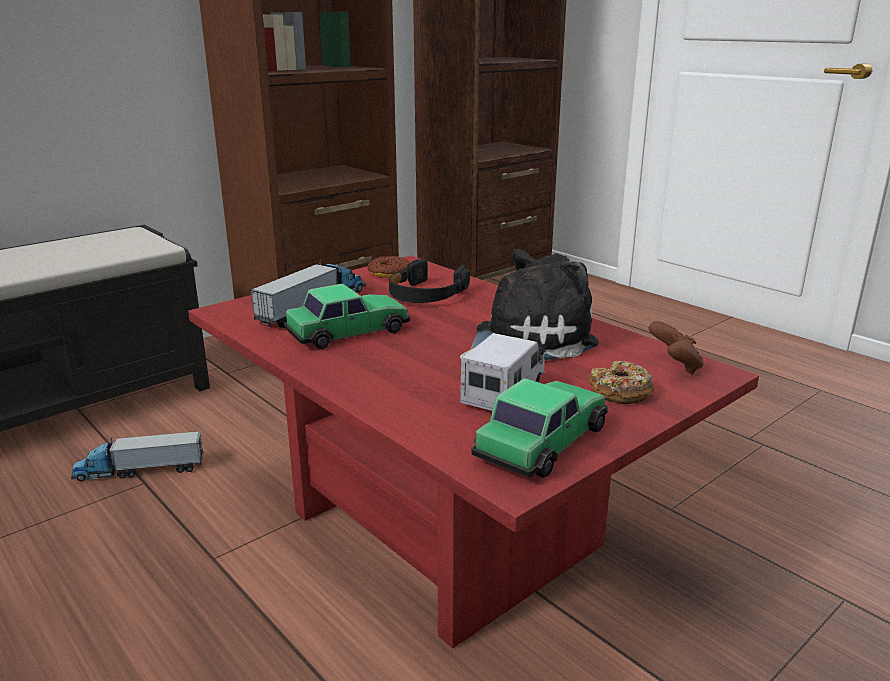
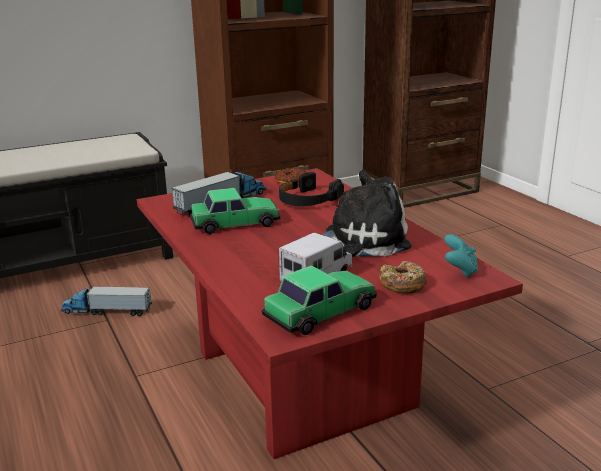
camera: 15 degrees right, 0 degrees up
(675, 366) = (459, 270): brown game controller -> turquoise game controller

